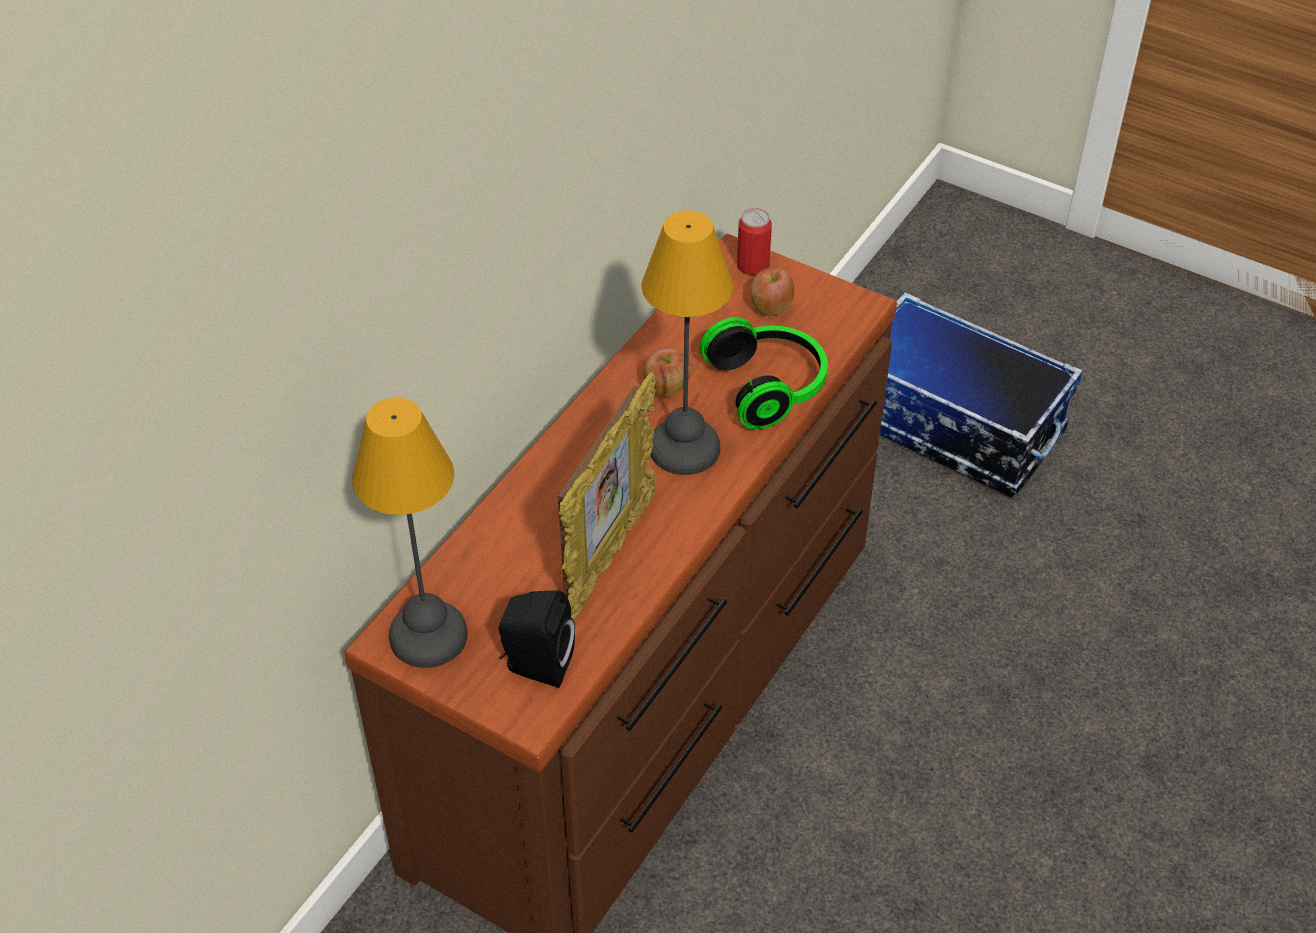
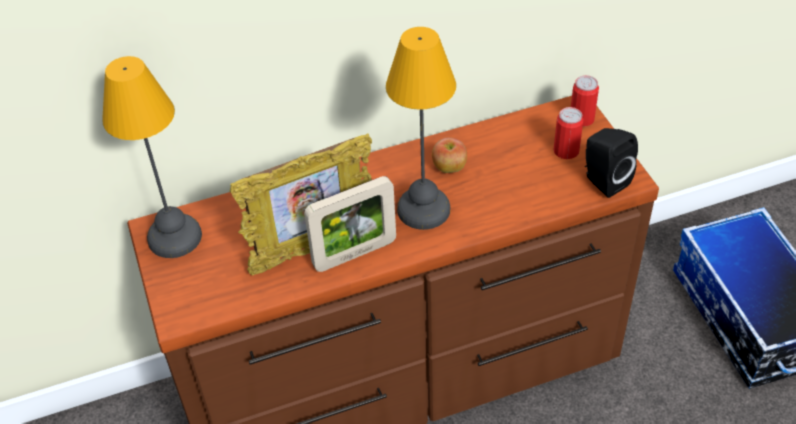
camera: 40 degrees right, 0 degrees up
(535, 665) = (210, 288): black speaker -> black speaker (603, 180)
(659, 536) = (354, 254): none -> picture frame
(769, 386) = (515, 199): headphones -> none
(770, 308) = (566, 151): apple -> can

